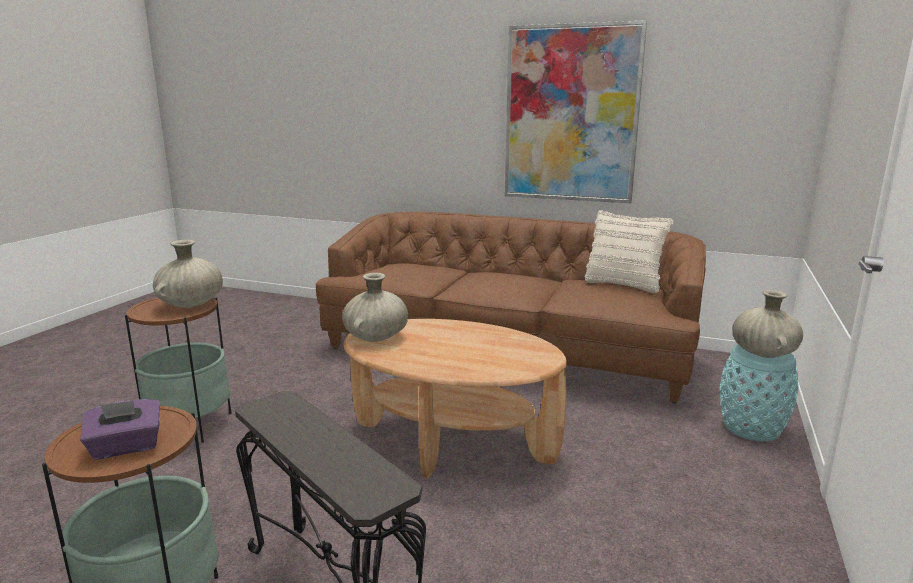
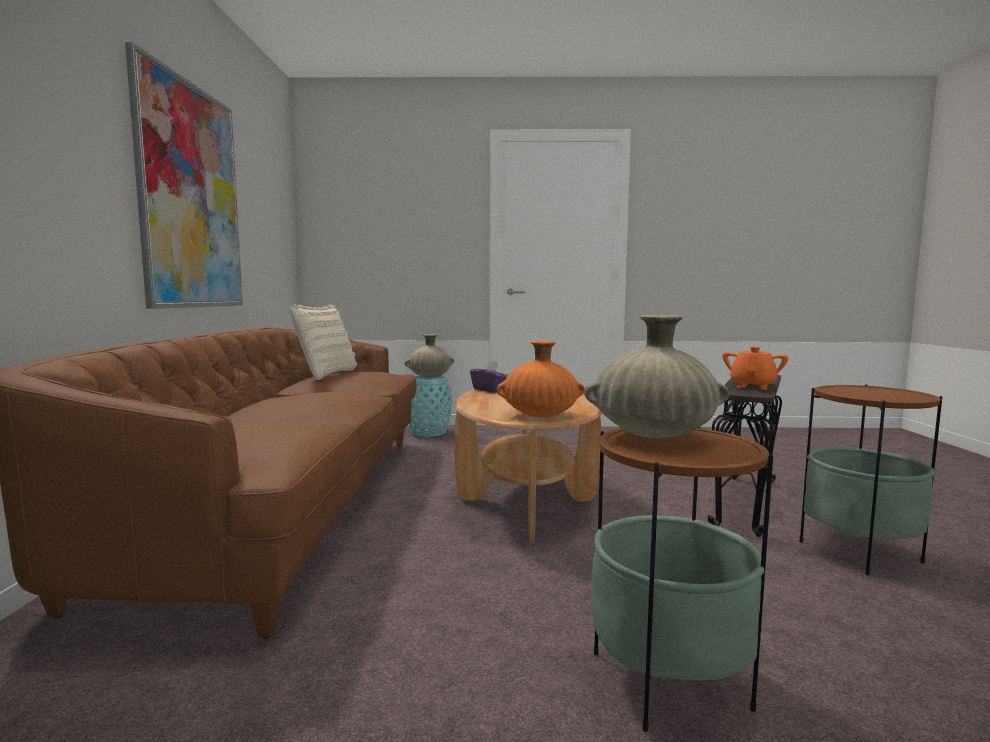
camera: 110 degrees left, 10 degrees down
(126, 447) = (875, 391): purple tissue box -> purple tissue box (490, 390)
(297, 430) = (752, 386): none -> orange teapot
(376, 337) = (540, 415): beige vase -> orange vase

